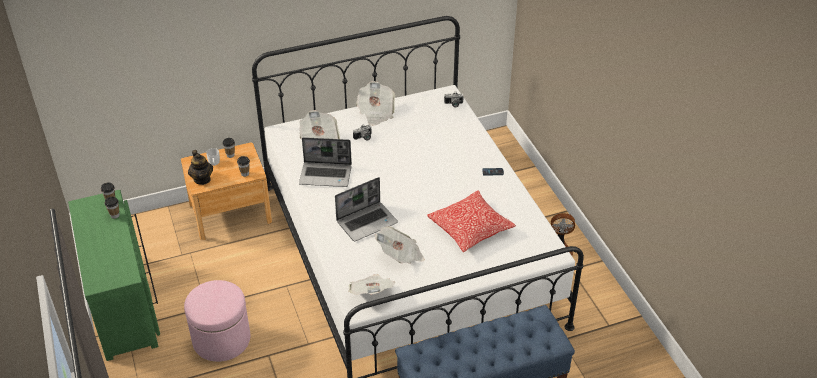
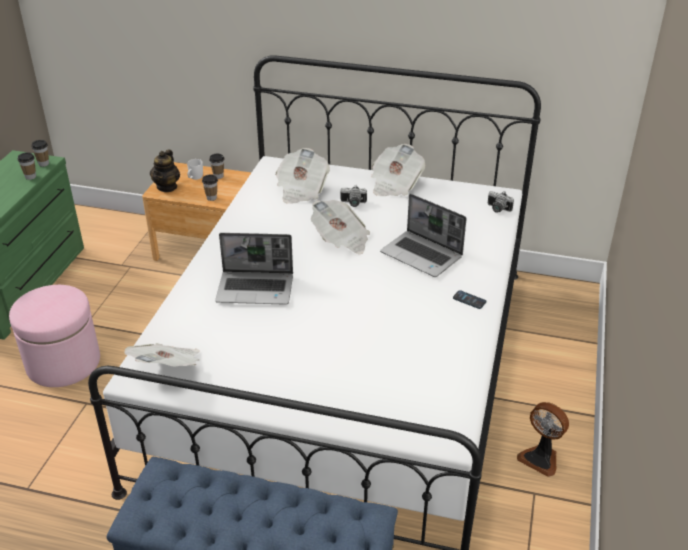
camera: 35 degrees right, 5 degrees down
(326, 175) = (269, 223): laptop -> laptop (422, 255)
(400, 255) = (250, 342): newspaper -> newspaper (341, 240)
(470, 228) = (368, 352): pillow -> none

